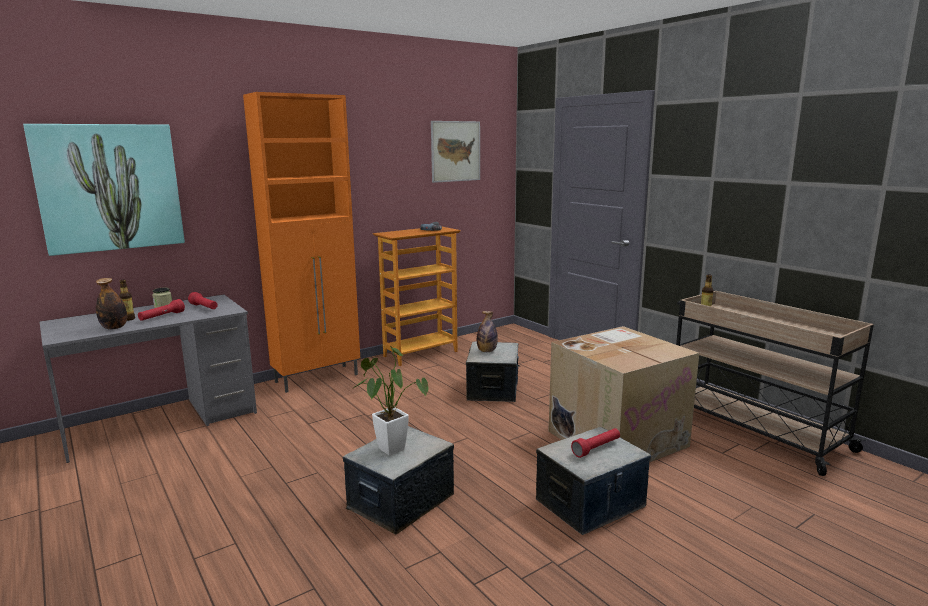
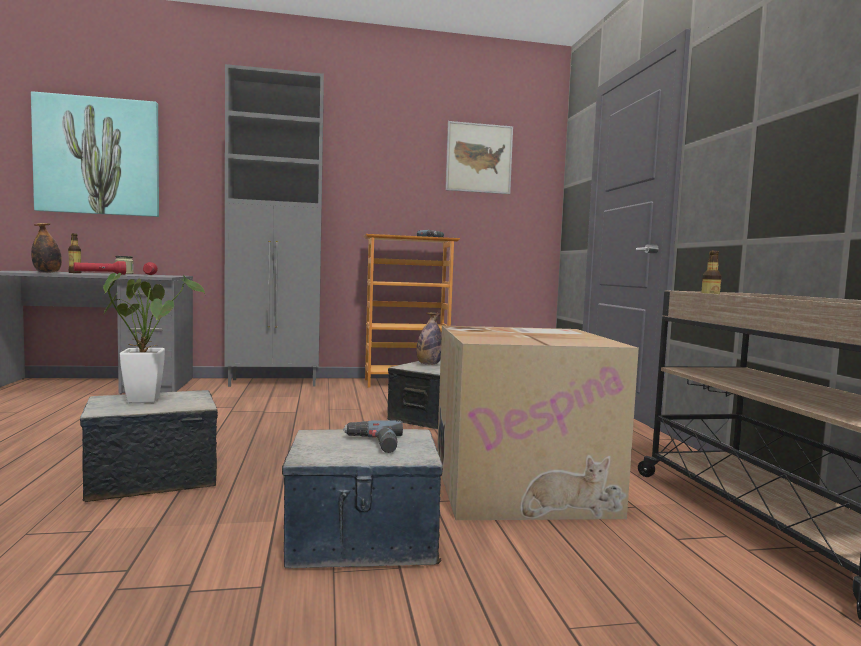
camera: 25 degrees right, 10 degrees down
(318, 378) = (275, 383): orange cabinet -> grey cabinet
(596, 448) = (374, 443): red flashlight -> power drill

